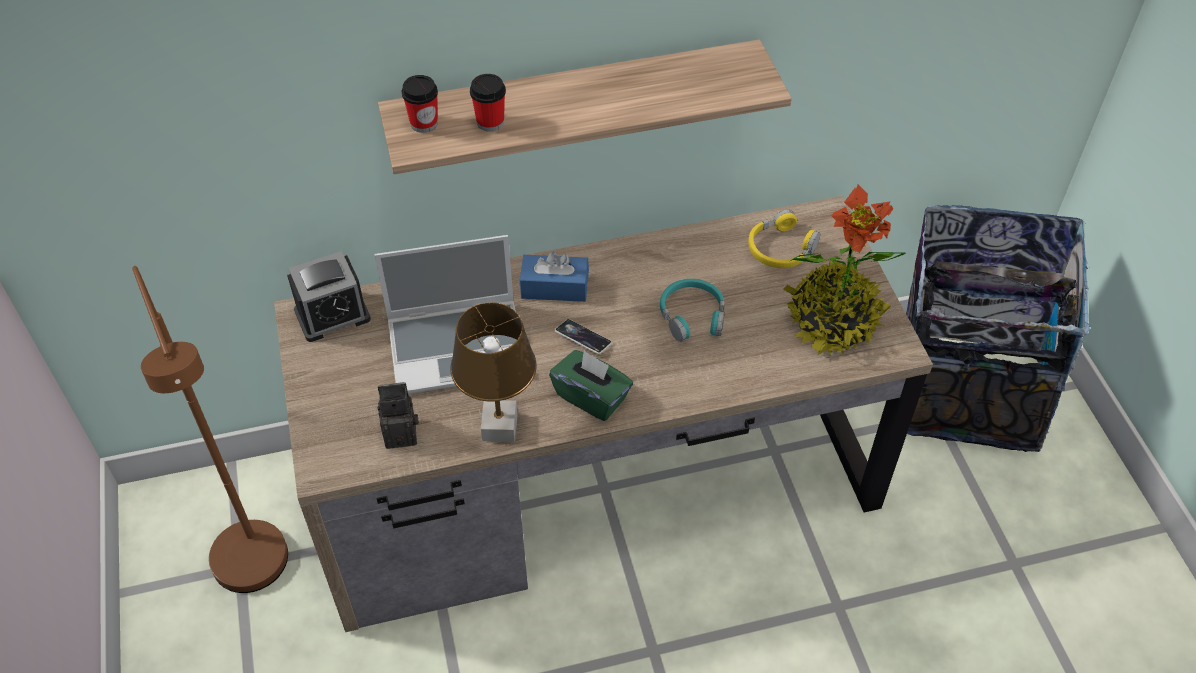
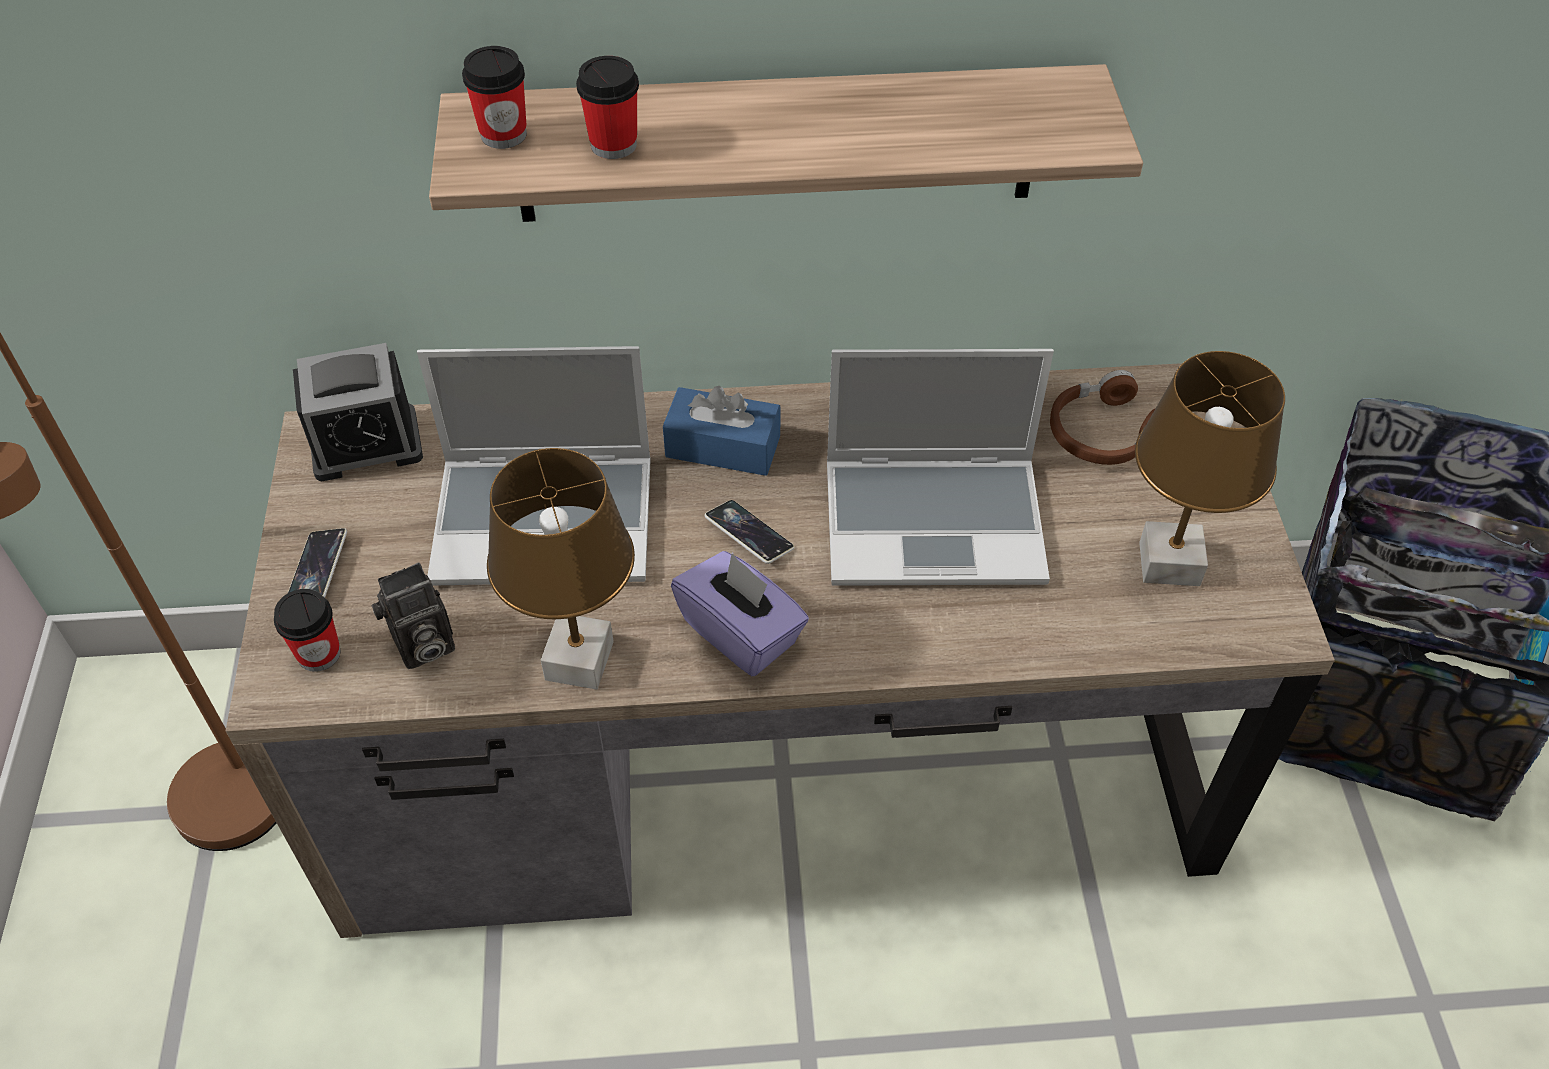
camera: 10 degrees right, 0 degrees up
(325, 396) = (318, 570): none -> phone
(341, 445) = (319, 654): none -> cup
(402, 432) = (421, 647): camera -> camera turned 150 degrees clockwise
(591, 397) = (741, 632): green tissue box -> purple tissue box
(692, 315) = (936, 522): turquoise headphones -> laptop
(780, 249) = (1103, 433): yellow headphones -> brown headphones
(832, 321) = (1170, 563): potted plant -> brown table lamp

